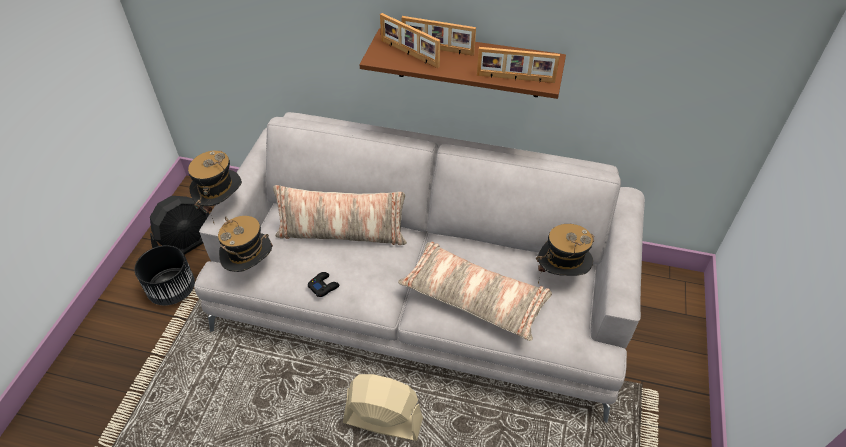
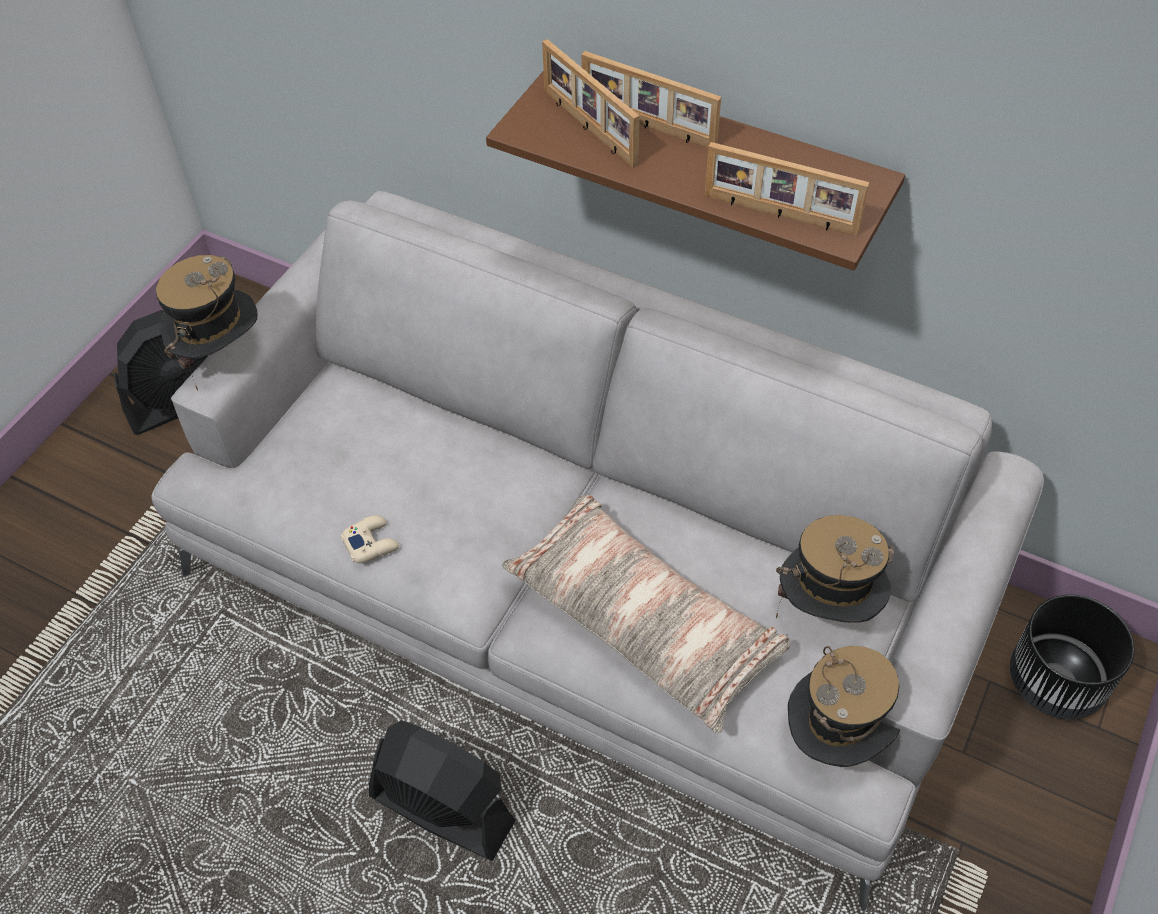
camera: 15 degrees right, 5 degrees up
(173, 290) = (138, 484): black planter -> black planter (1056, 682)
(251, 268) = (253, 481): hat -> hat (835, 740)
(323, 286) = (371, 543): black game controller -> beige game controller
(342, 233) = (433, 444): pillow -> none
(382, 420) = (442, 808): beige fan -> black fan

